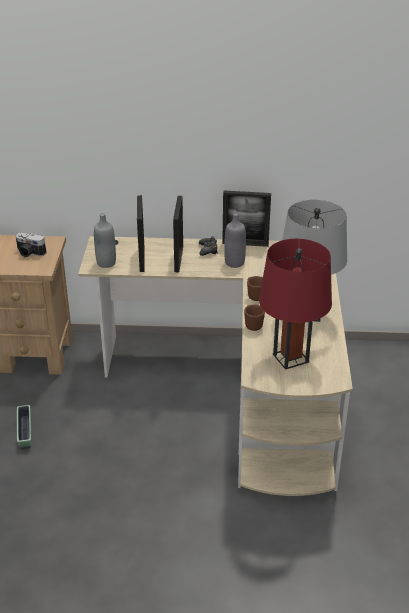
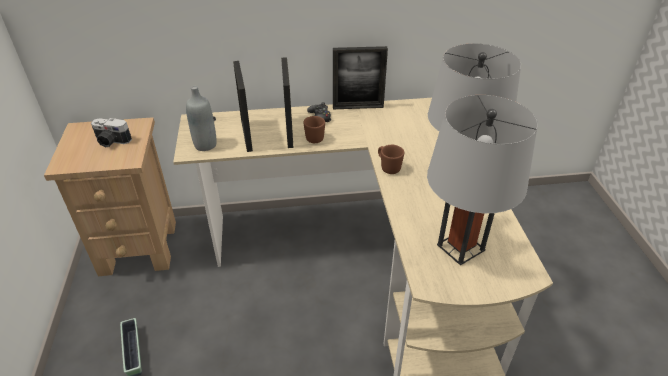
camera: 10 degrees left, 5 degrees up
(234, 263) = (353, 130): grey bottle -> none
(252, 324) = (398, 206): brown mug -> brown mug (313, 137)
(291, 358) = (460, 247): red table lamp -> grey table lamp

